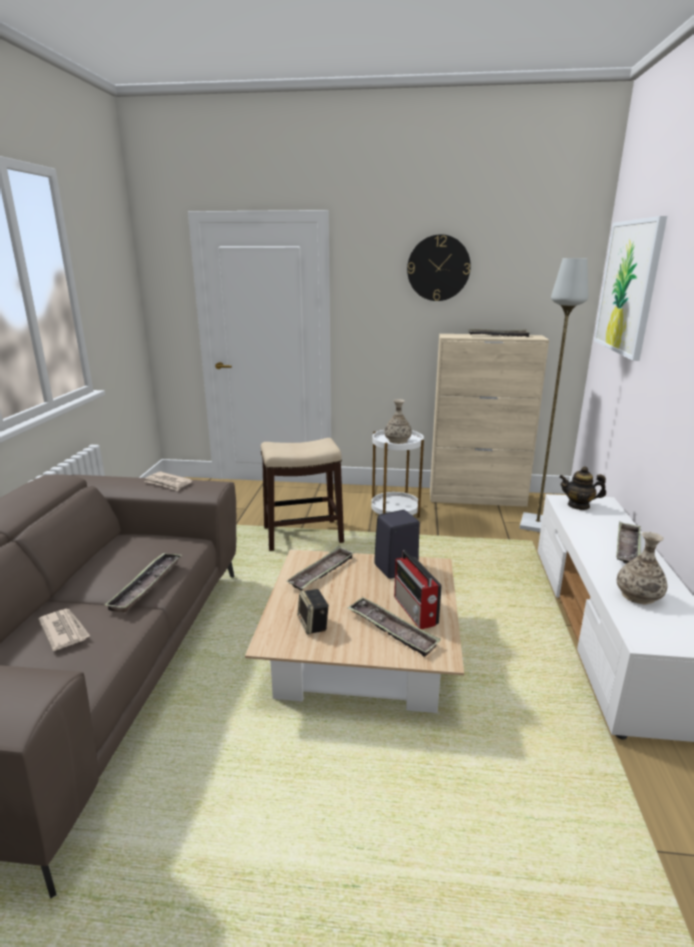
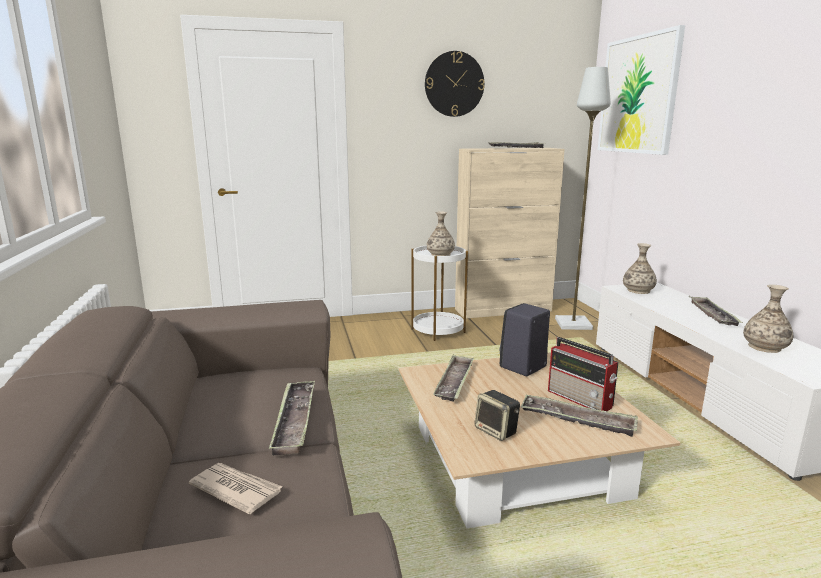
camera: 20 degrees left, 5 degrees down
(168, 483) = (250, 307): newspaper -> none
(303, 535) = (363, 364): stool -> none
(578, 505) = (638, 290): teapot -> vase

